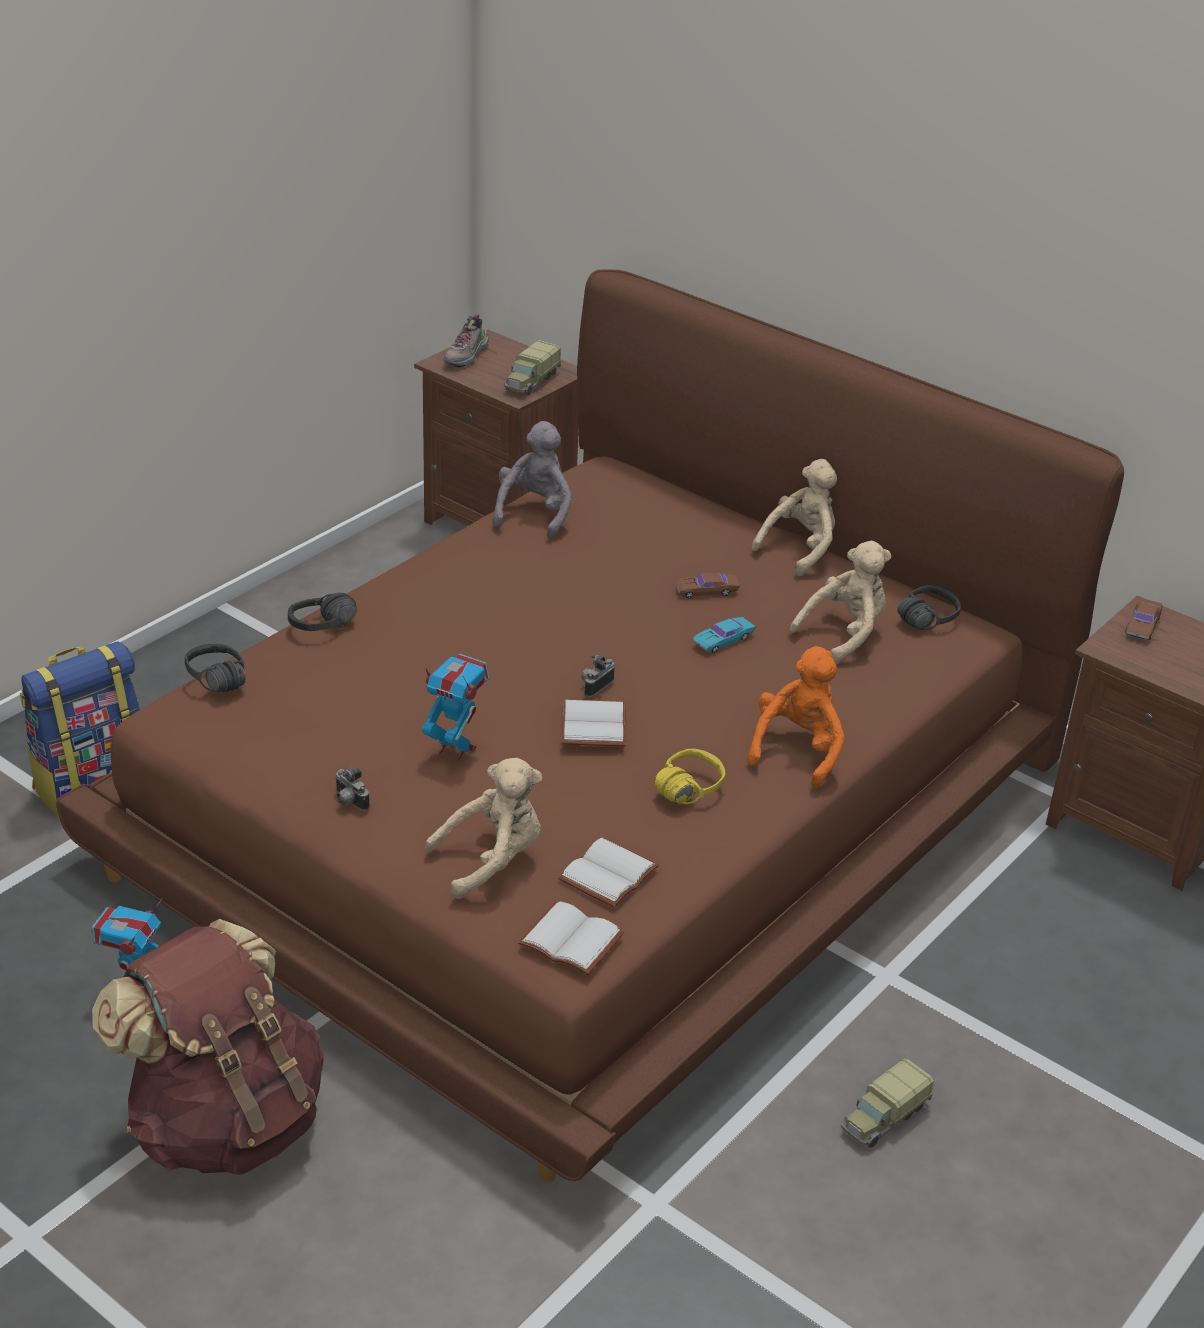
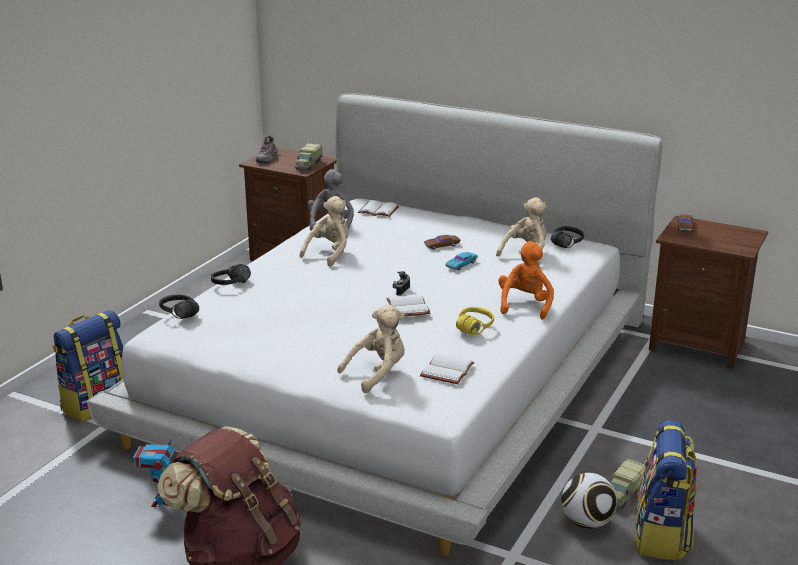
camera: 10 degrees left, 10 degrees down
(349, 802) = (282, 358): camera -> none
(455, 749) = (333, 328): toy robot -> none
(573, 939) = (441, 402): white book -> white book (379, 210)
(593, 806) = (398, 375): brown bed -> white bed
(801, 549) = (484, 223): beige plush toy -> beige plush toy (329, 254)
(802, 1163) = (587, 522): none -> football
(917, 1213) = (662, 535): none -> backpack

